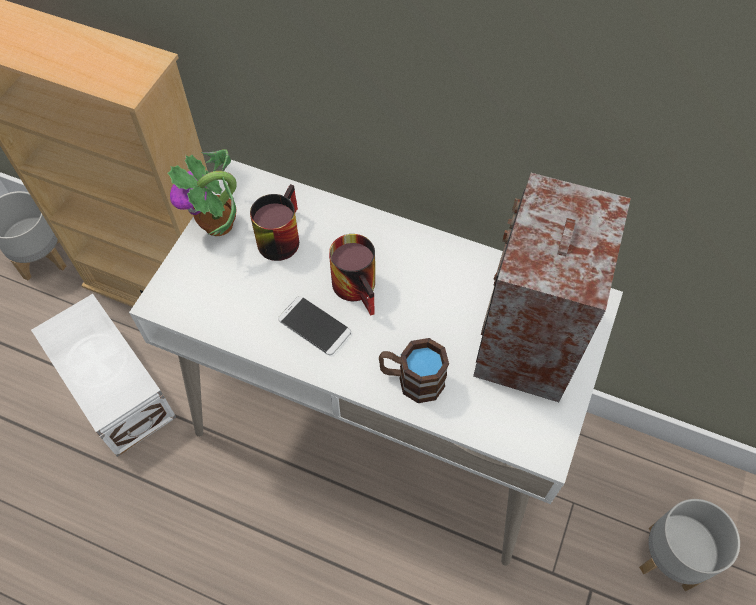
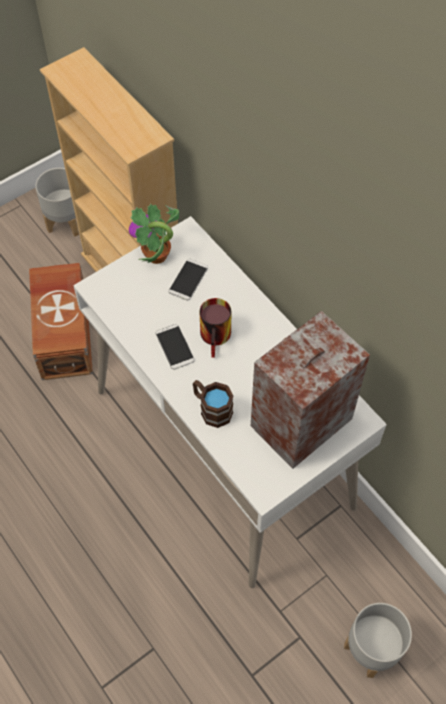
camera: 30 degrees right, 0 degrees up
(115, 385) = (66, 332): white storage box -> brown storage box
(278, 235) = (188, 280): mug -> phone

